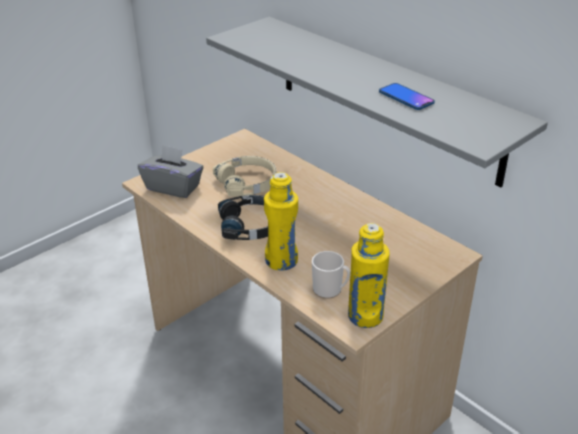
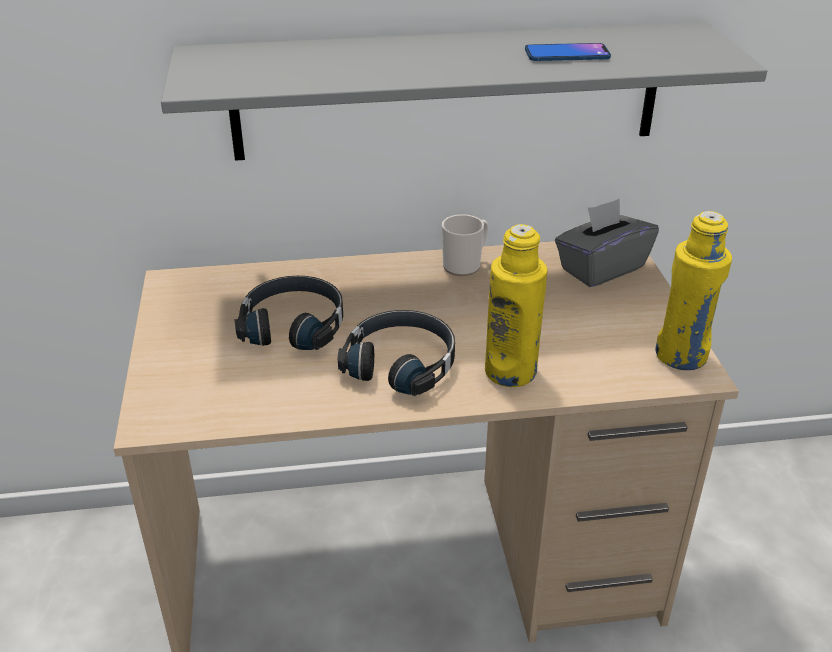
camera: 55 degrees left, 0 degrees up
(173, 187) = (208, 396): grey tissue box -> grey tissue box (601, 268)
(248, 183) = (294, 325): beige headphones -> black headphones
(330, 290) = (608, 359): mug -> mug (465, 265)

